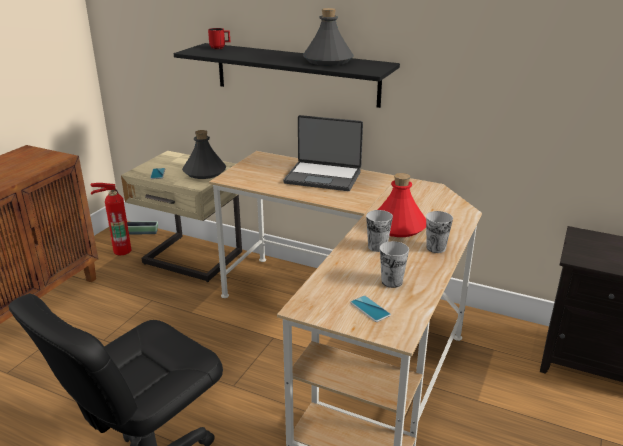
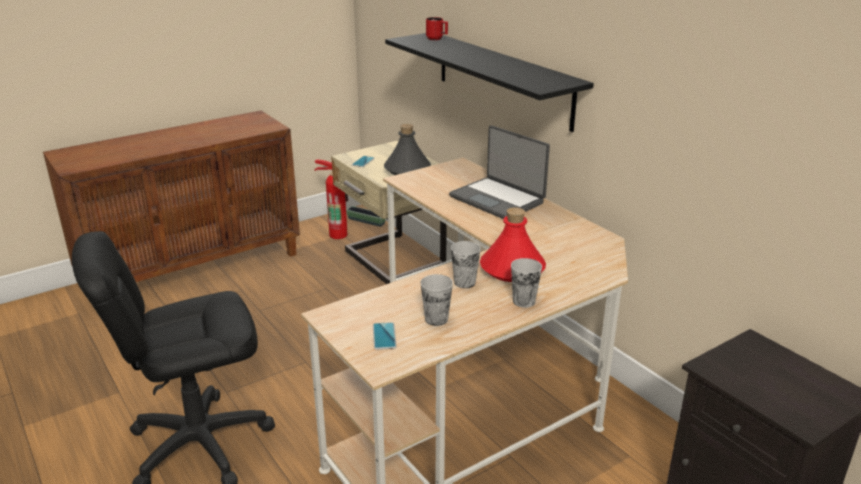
camera: 30 degrees right, 0 degrees up
(327, 60) = (518, 68): grey bottle -> none

